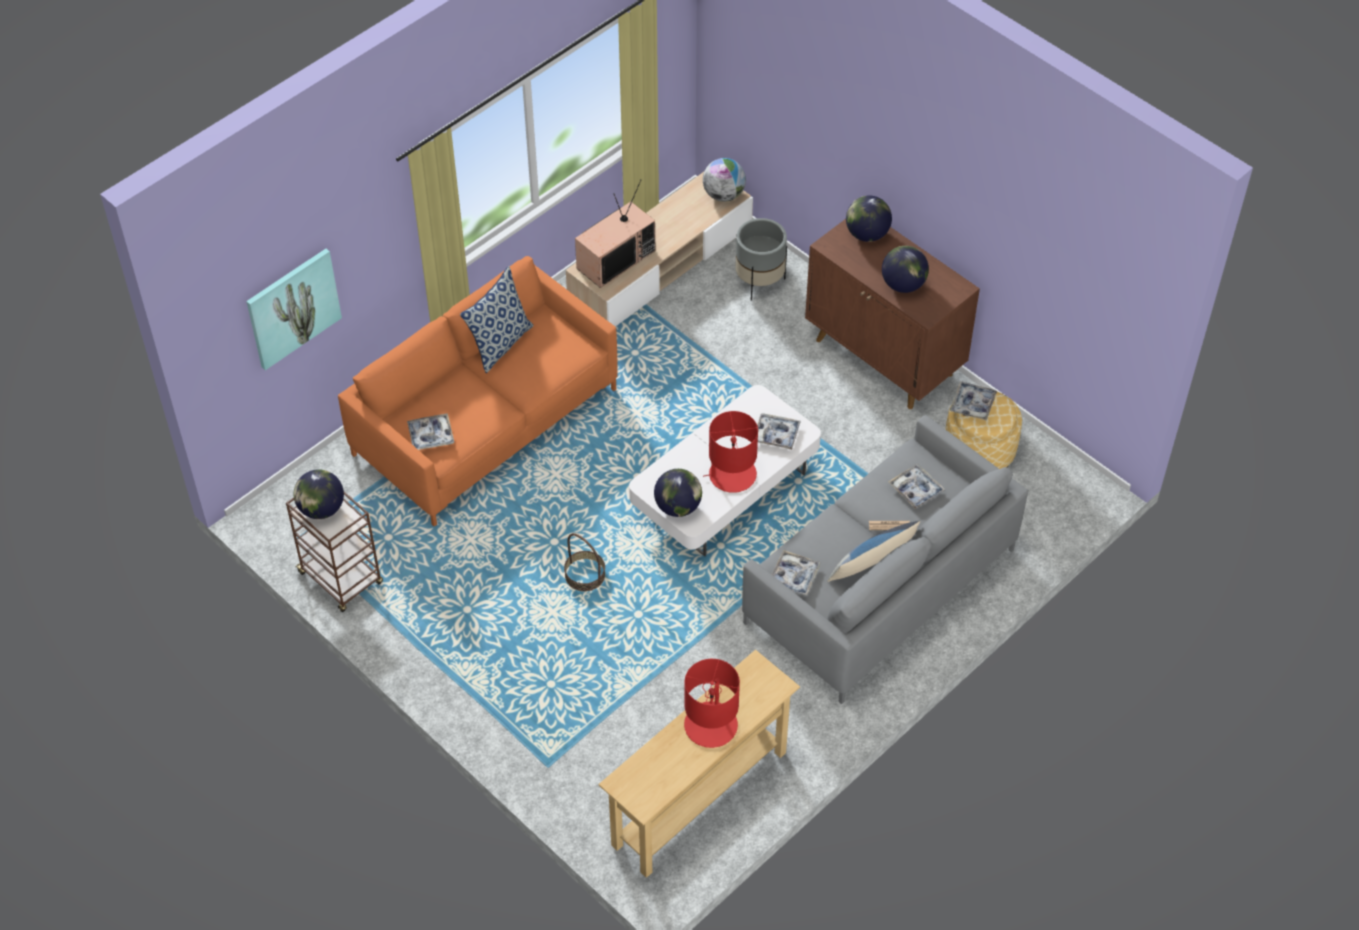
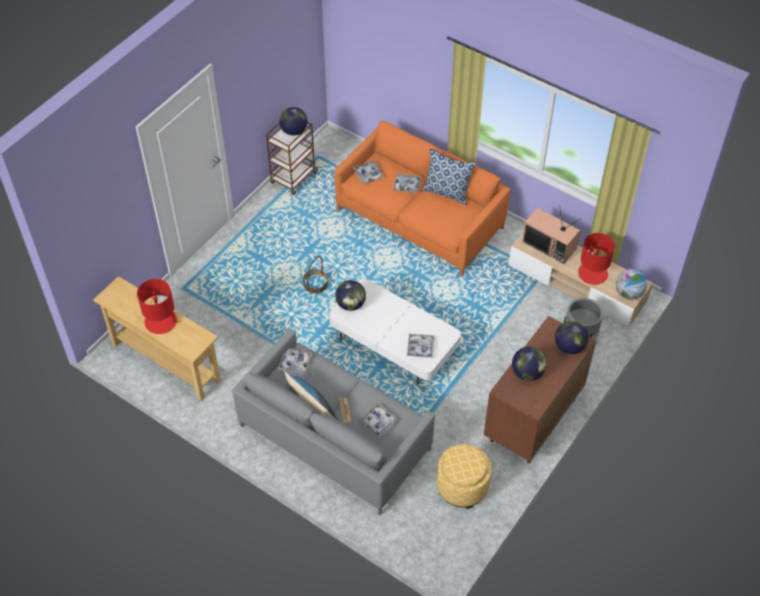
camera: 80 degrees right, 0 degrees up
(293, 308) = (382, 58): picture -> none
(732, 474) = (382, 328): red table lamp -> red table lamp (592, 273)
(972, 404) = (468, 454): tray -> tray (407, 185)

